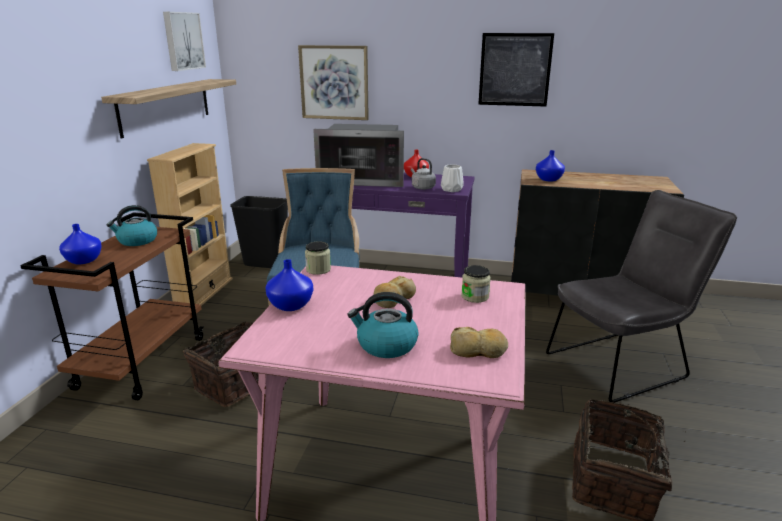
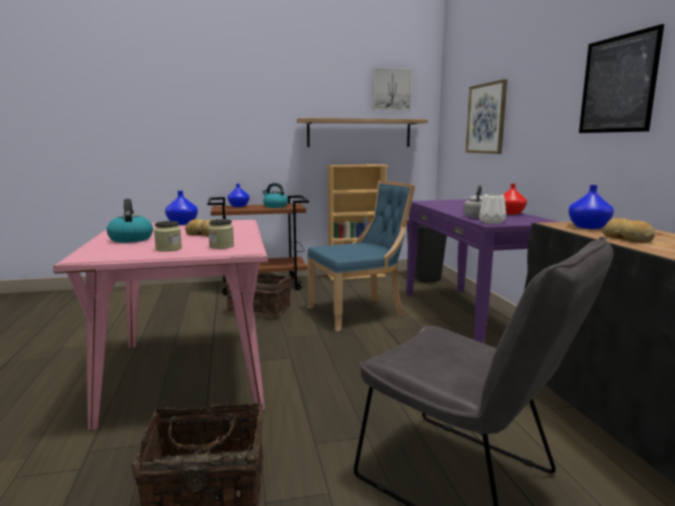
camera: 65 degrees right, 10 degrees down
(318, 269) = (243, 221): jar -> jar (168, 249)
(363, 179) = (460, 207): microwave -> none
(478, 351) = (125, 252): bread -> bread (627, 238)

